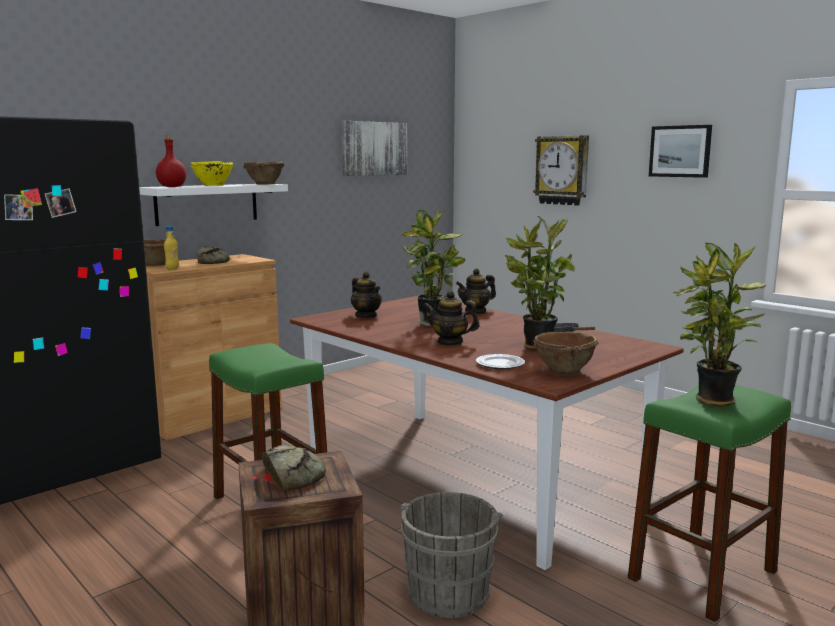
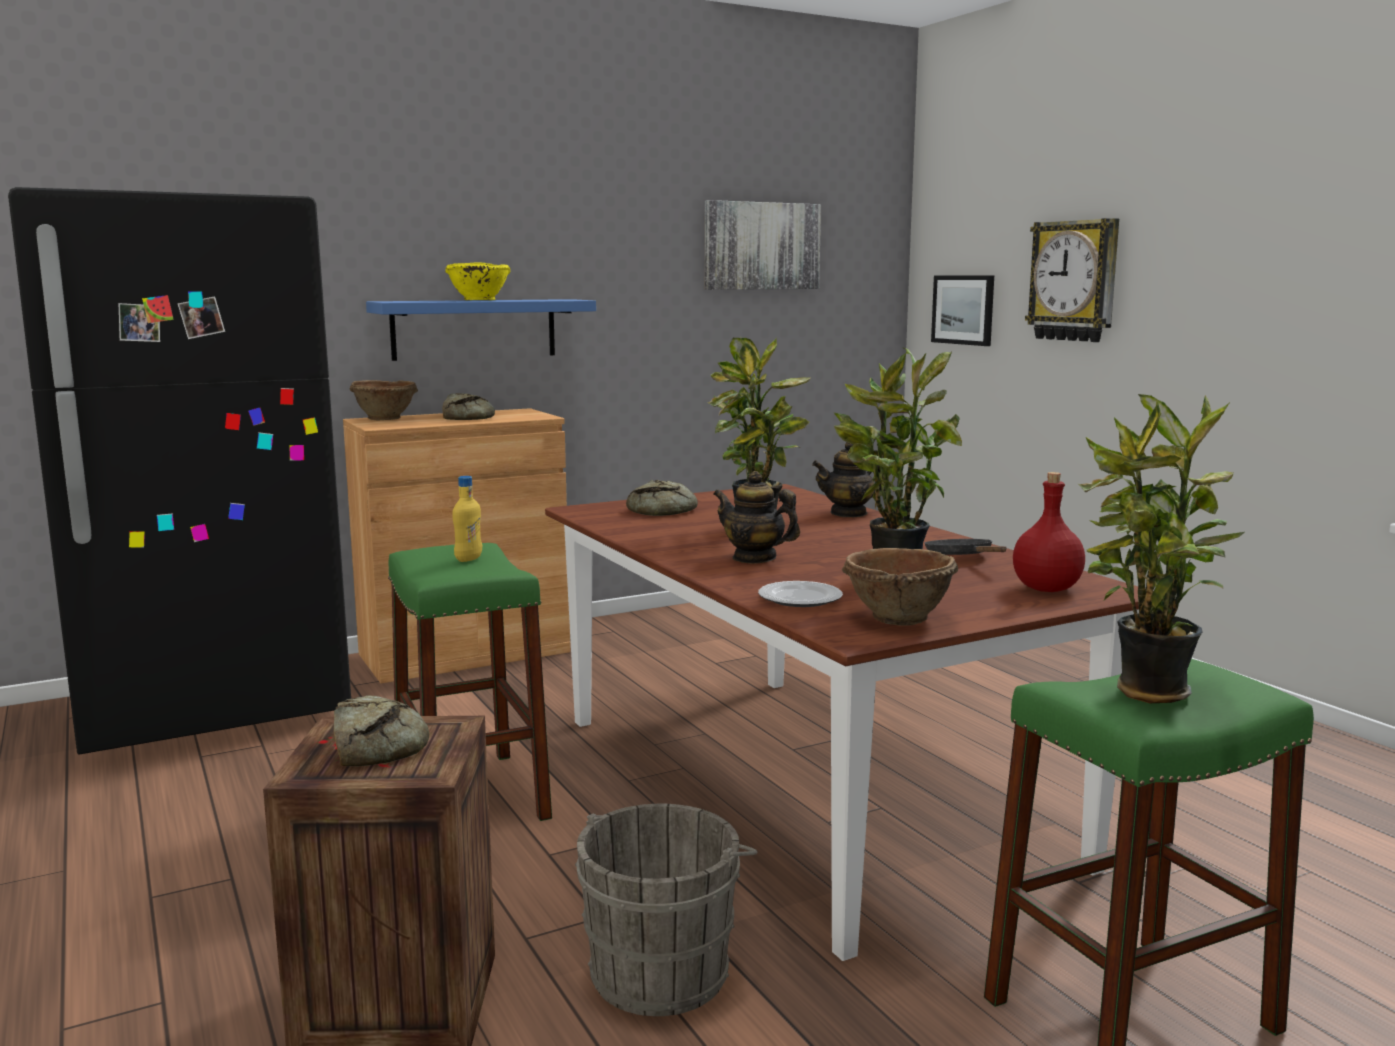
camera: 15 degrees right, 0 degrees up
(172, 187) = (410, 301): red bottle -> red bottle (1046, 589)
(172, 269) = (398, 425): yellow bottle -> yellow bottle (468, 559)
(207, 204) = (474, 329): white shelf -> blue shelf
(264, 184) = (561, 299): brown bowl -> none
(366, 316) = (664, 510): teapot -> bread
(680, 151) = (1273, 243): picture -> picture (963, 309)

